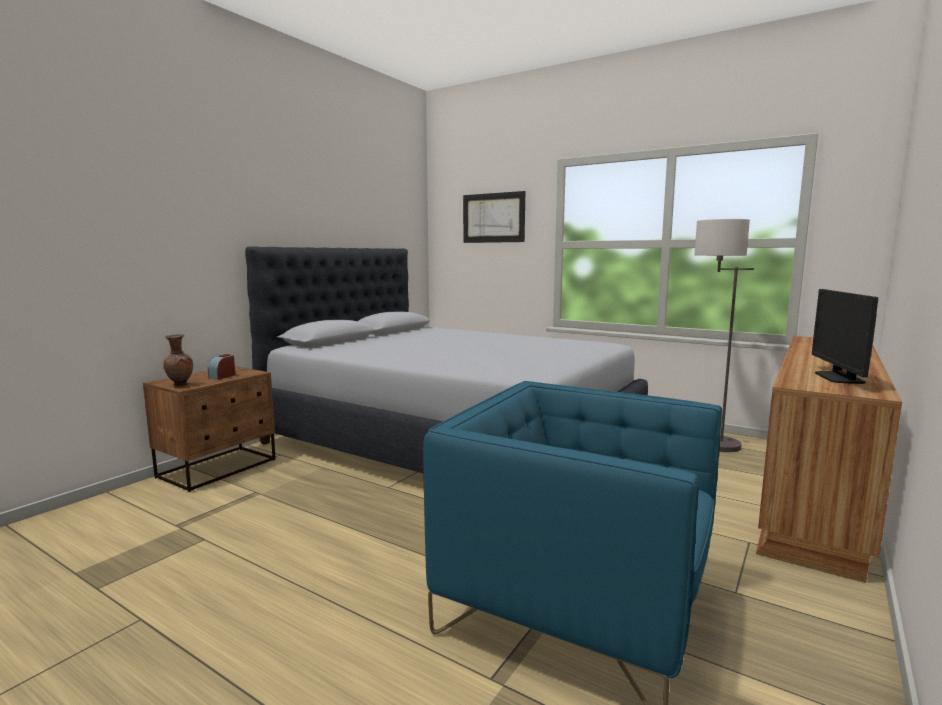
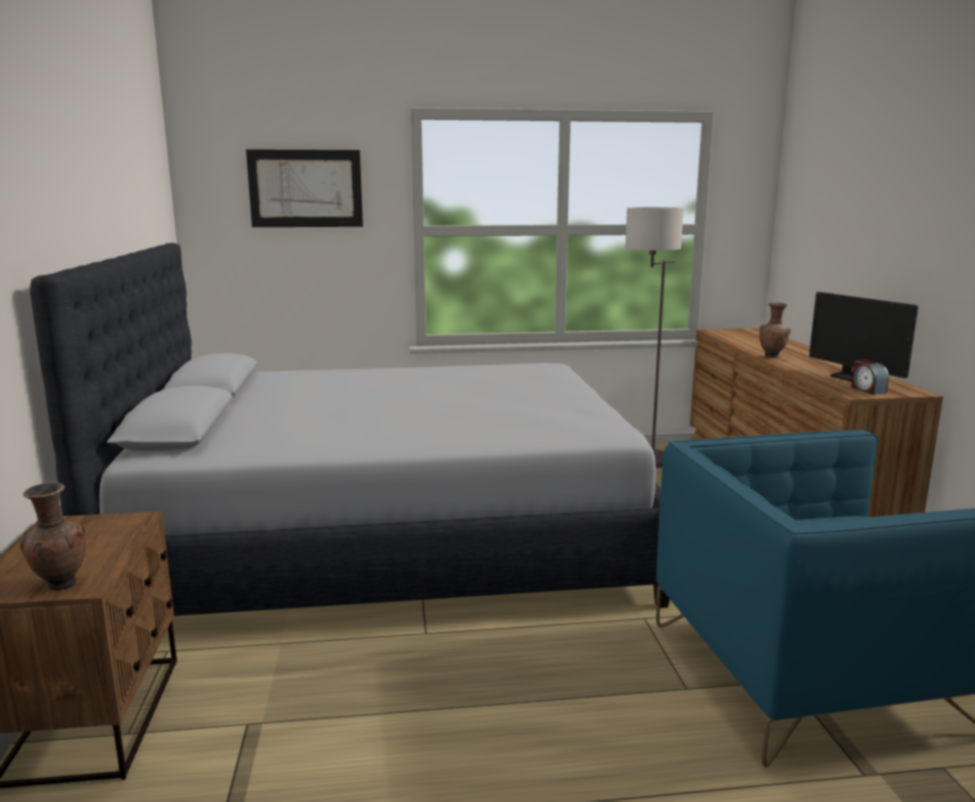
camera: 40 degrees left, 5 degrees up
(222, 376) = (94, 544): alarm clock -> alarm clock (867, 390)
(802, 356) = (772, 356): none -> brown vase

